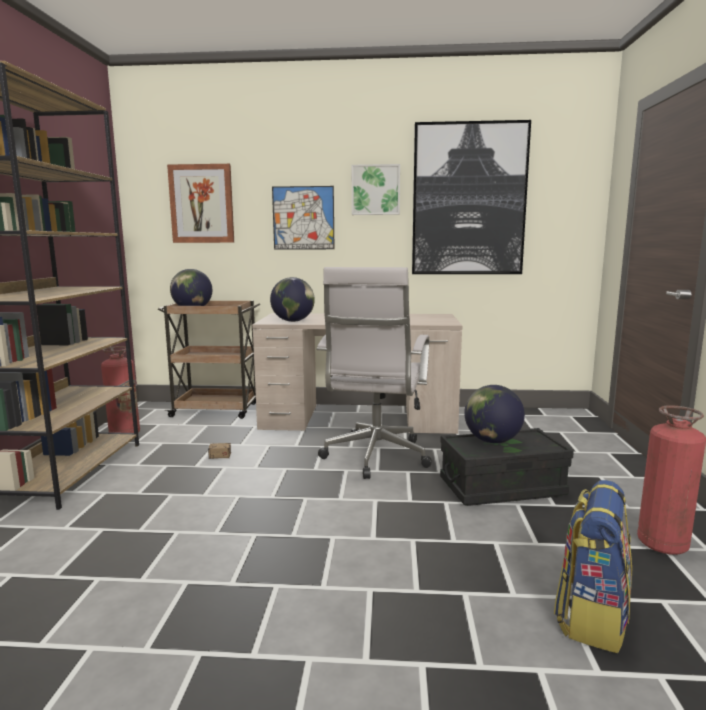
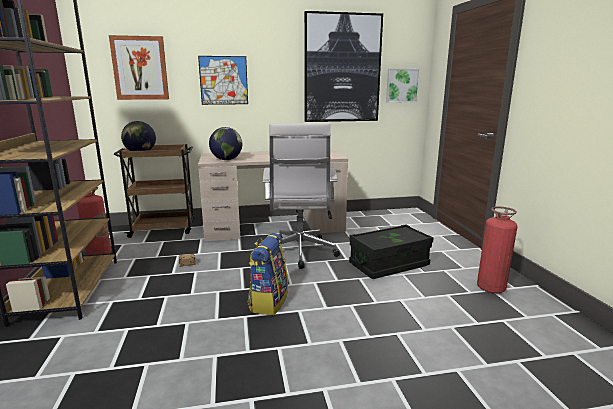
camera: 15 degrees left, 5 degrees up
(375, 190) = (277, 60): picture -> picture (402, 85)
(492, 441) = (383, 235): globe -> none
(591, 616) = (471, 335): backpack -> backpack (268, 302)

